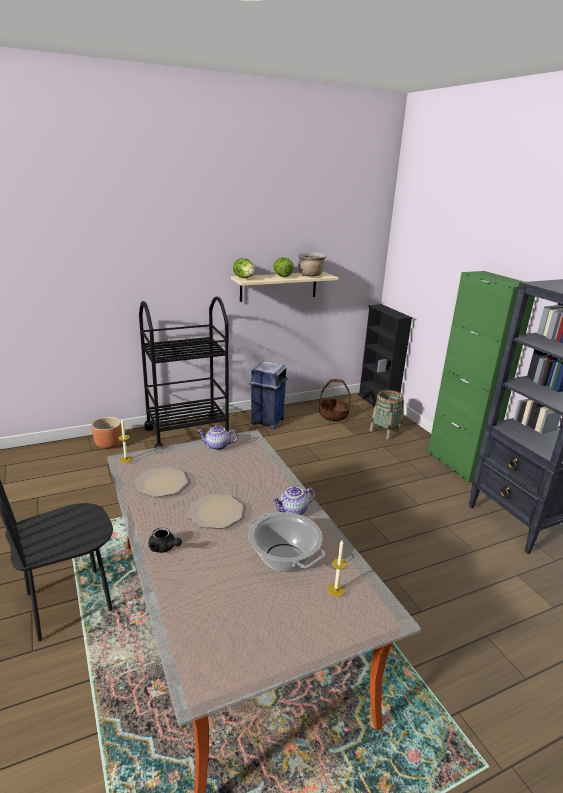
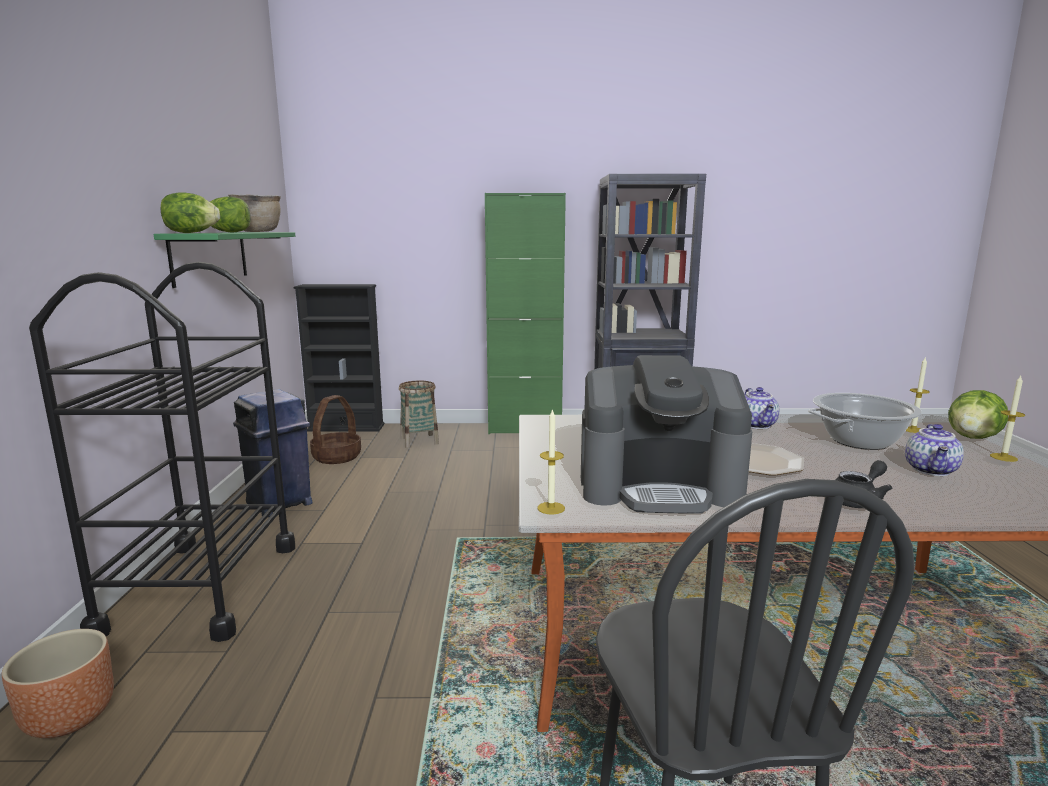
camera: 65 degrees left, 10 degrees down
(162, 483) = (659, 486): plate -> coffee machine
(217, 446) = (556, 440): teapot -> teapot (932, 470)
(278, 286) = (210, 257): beige shelf -> green shelf
(287, 633) = (1003, 457): none -> candle
(336, 625) = (973, 438): none -> lettuce

